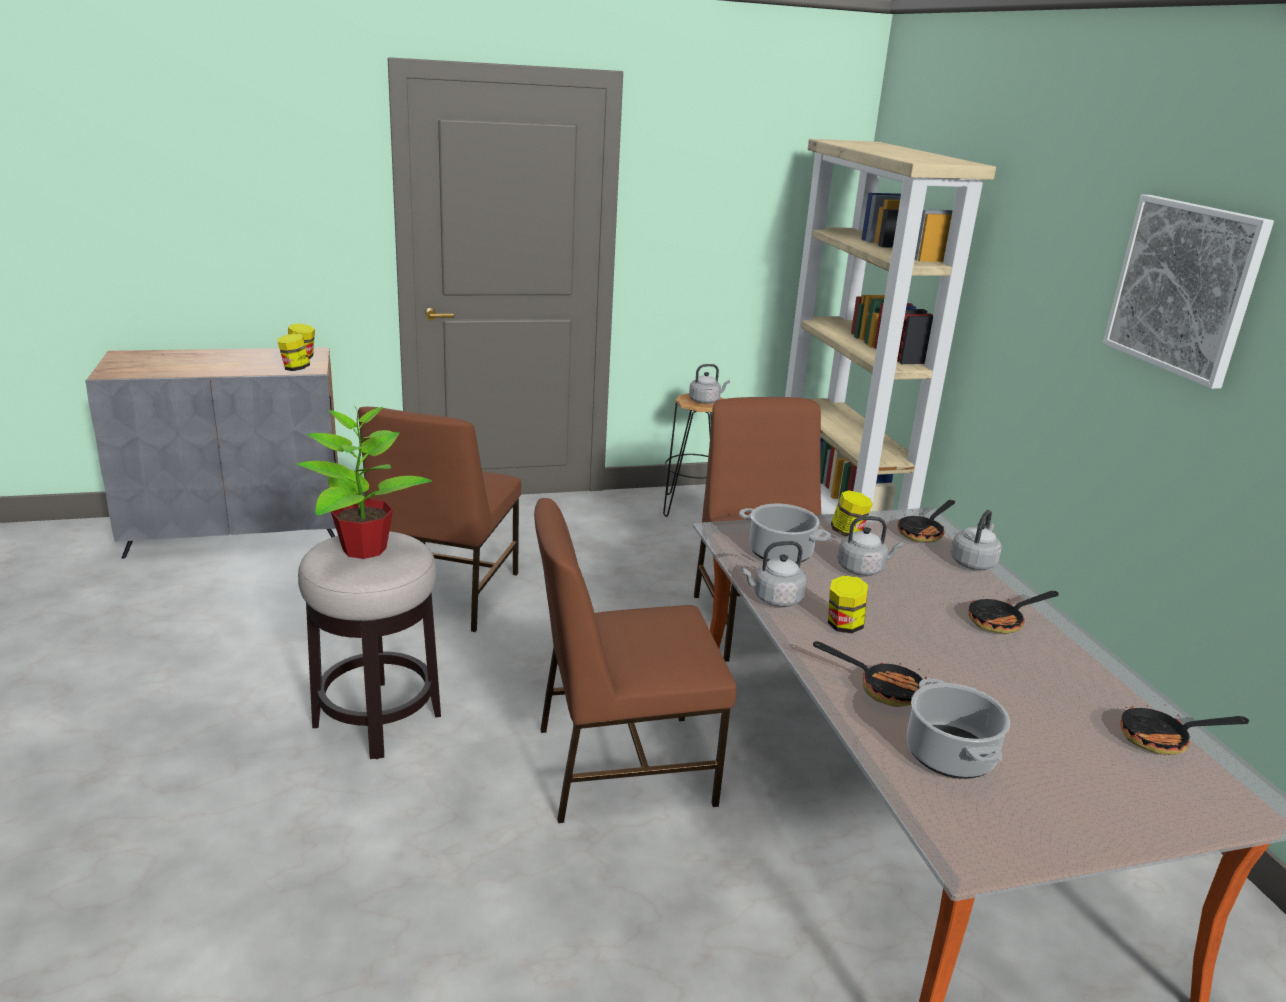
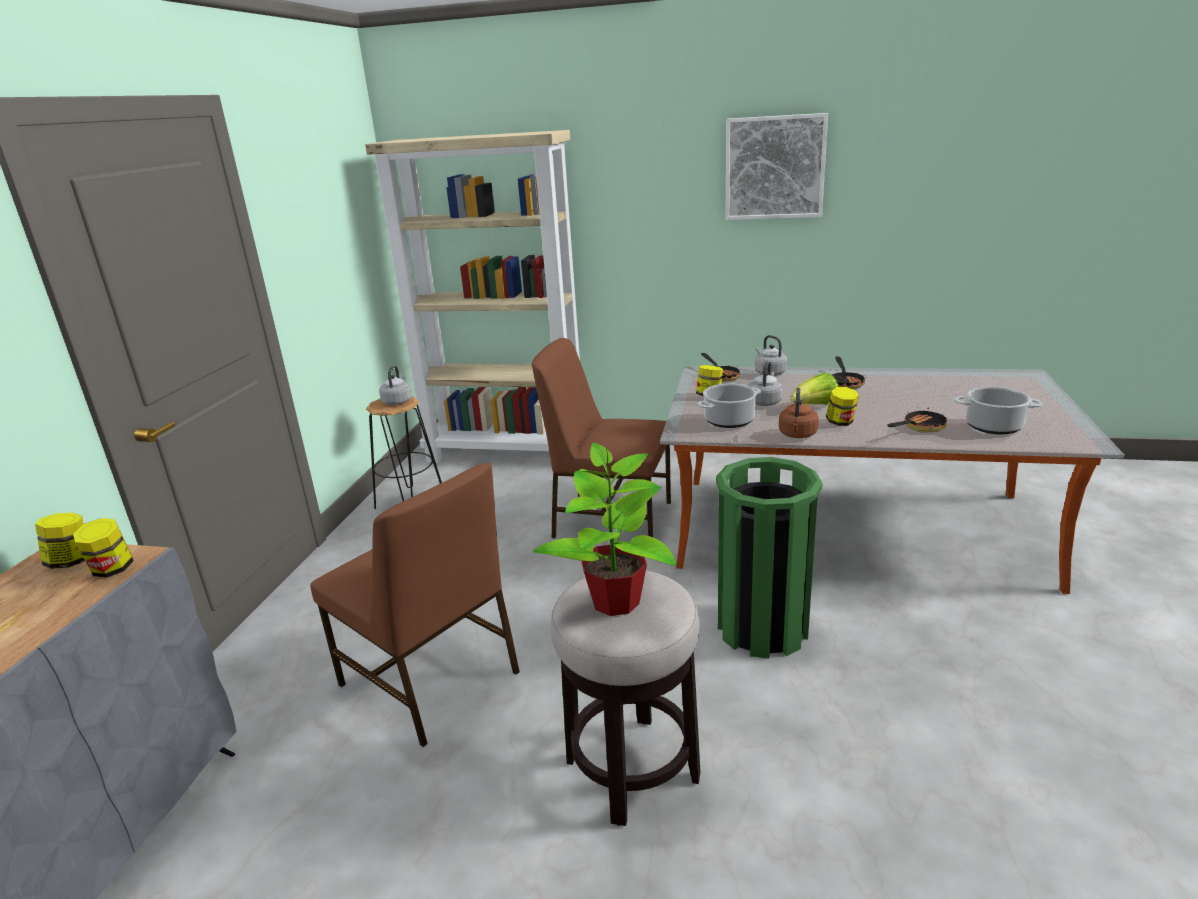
camera: 60 degrees left, 0 degrees up
(621, 765) = (762, 628): brown chair -> green trash can
(774, 599) = (797, 435): grey kettle -> brown kettle
(882, 603) = (814, 406): none -> lettuce
(1163, 739) = (973, 378): frying pan -> none

